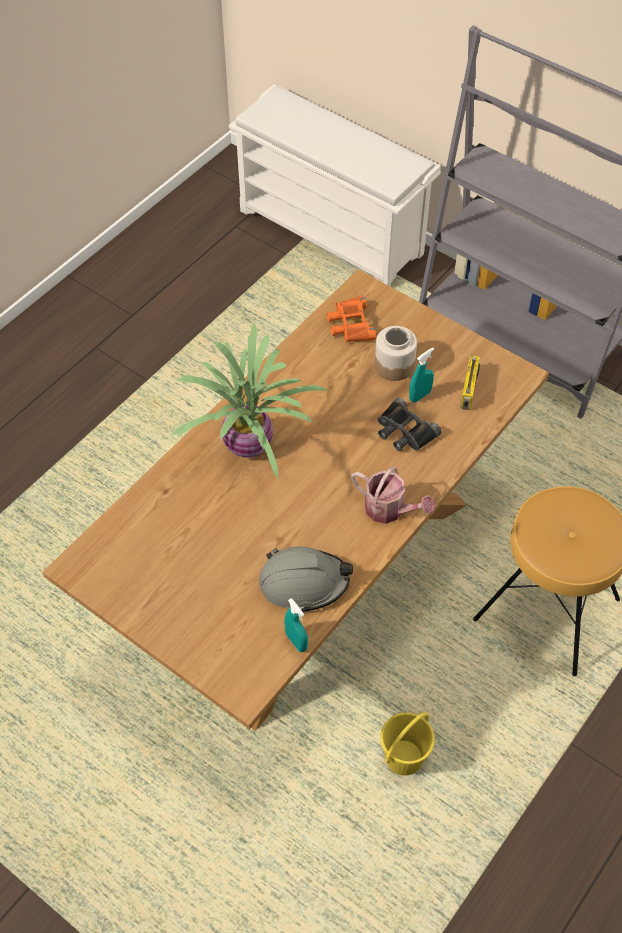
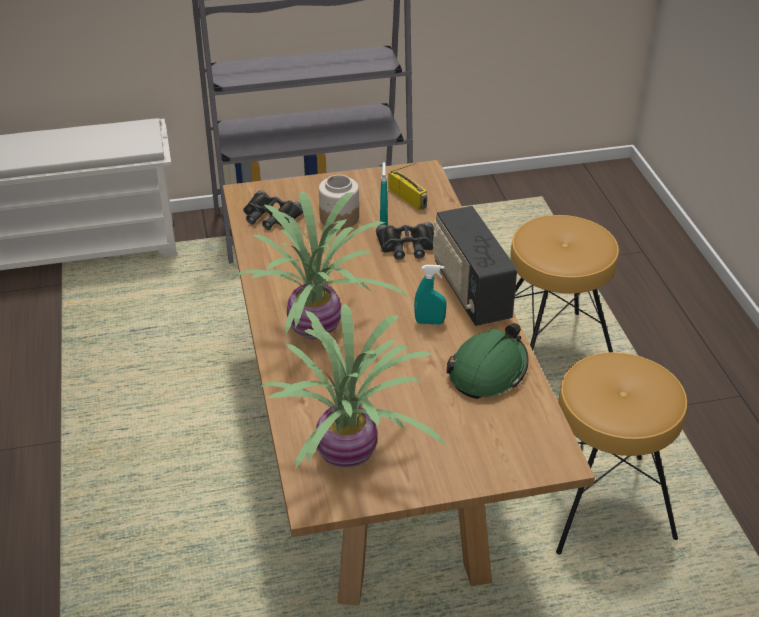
camera: 50 degrees left, 15 degrees down
(135, 556) = (348, 456): none -> potted plant
(296, 641) = (540, 405): turquoise spray bottle -> turquoise spray bottle (429, 322)
(304, 583) = (488, 371): grey hard hat -> green hard hat
(350, 324) = (270, 216): orange binoculars -> black binoculars
(389, 510) = (470, 291): watering can -> radio
(403, 758) = (601, 505): yellow bucket -> brown stool

